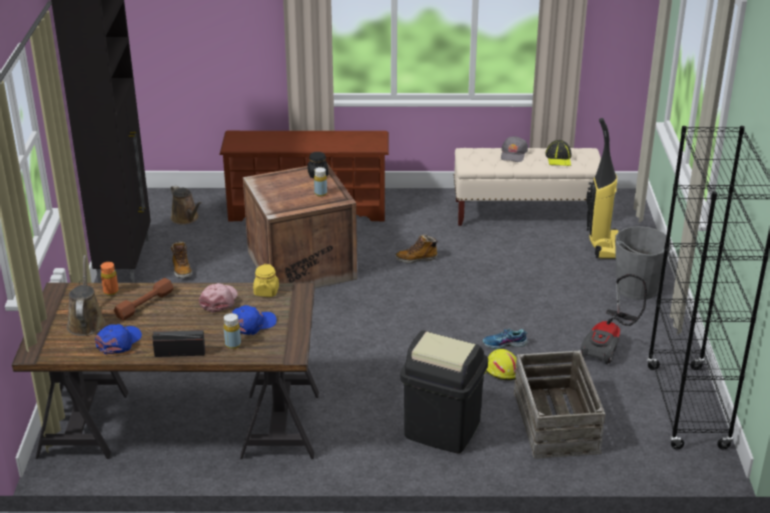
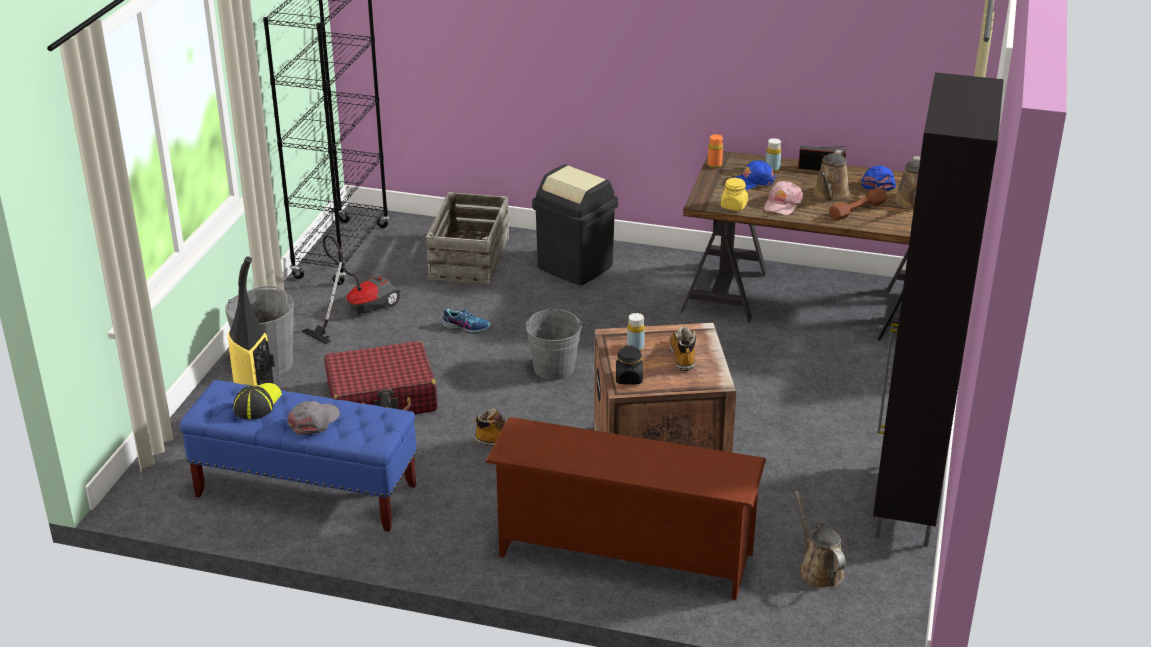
camera: 165 degrees left, 0 degrees up
(111, 292) = (894, 225): orange bottle -> orange bottle (714, 165)
(119, 342) = (878, 183): blue cap -> blue cap turned 150 degrees clockwise
(171, 318) = (830, 195): none -> brown watering can
(181, 269) = (824, 478): boot -> boot (683, 356)
(409, 319) = (554, 368): none -> grey bucket
(499, 371) = (490, 304): yellow hard hat -> none
(525, 213) = (305, 491): beige bench -> blue bench
(526, 276) = (382, 397): none -> red suitcase

